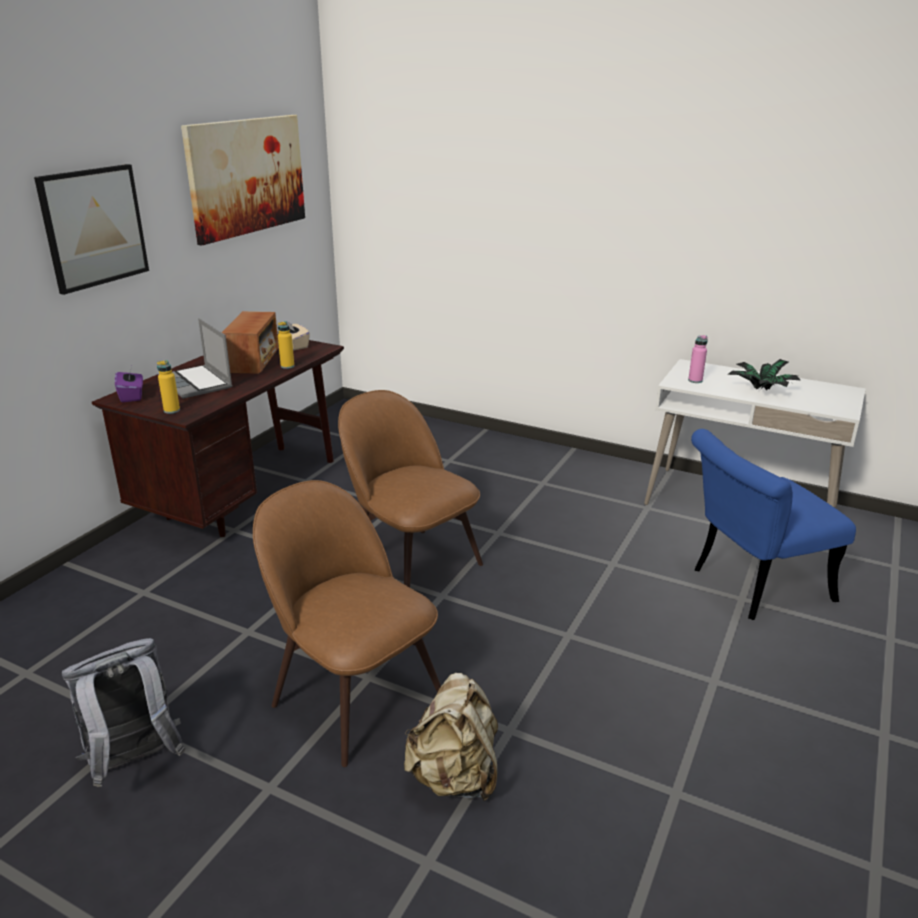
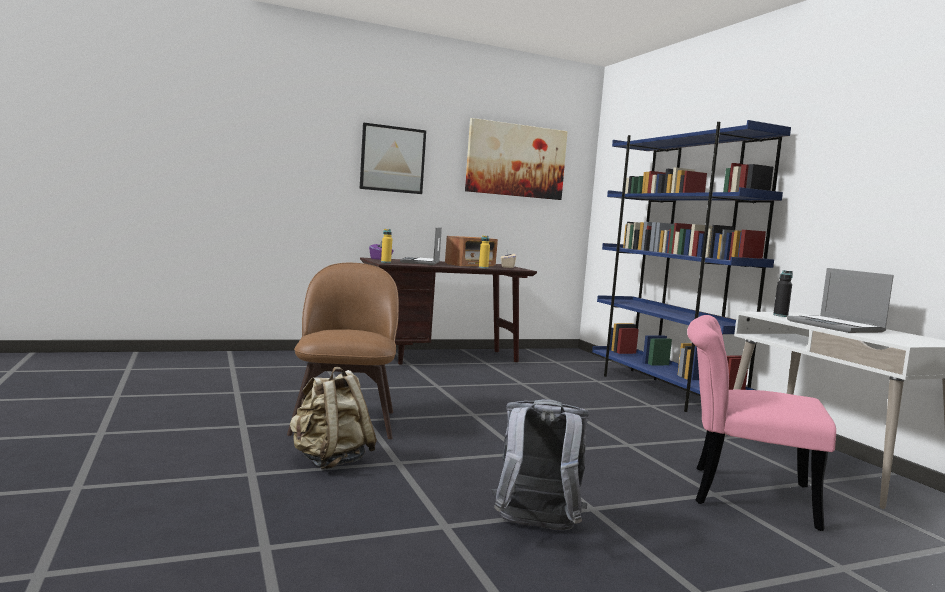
camera: 40 degrees right, 20 degrees down
(135, 763) = (212, 399): grey backpack -> grey backpack (535, 529)
(411, 564) = (480, 400): brown chair -> none
(519, 450) = (663, 391): none -> blue bookcase
(695, 380) = (780, 315): pink bottle -> black bottle
(750, 585) = (739, 493): blue chair -> pink chair
(761, 391) = (836, 326): potted plant -> laptop

